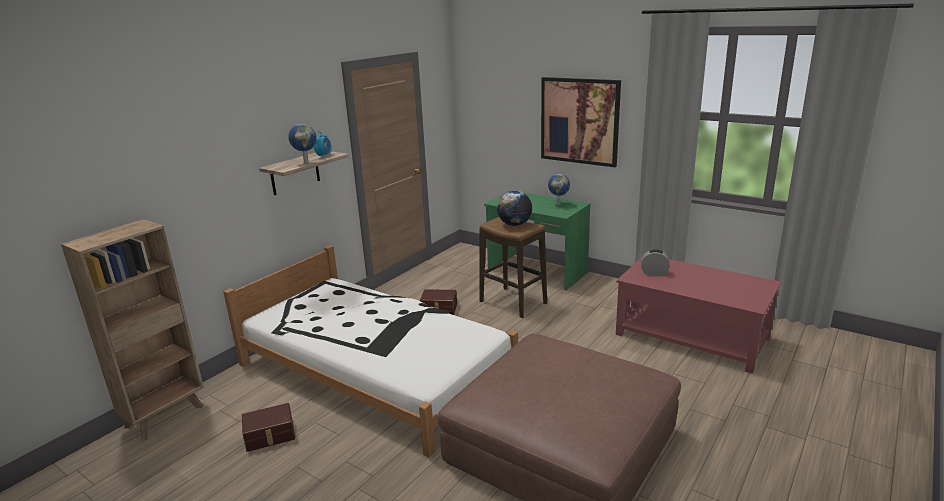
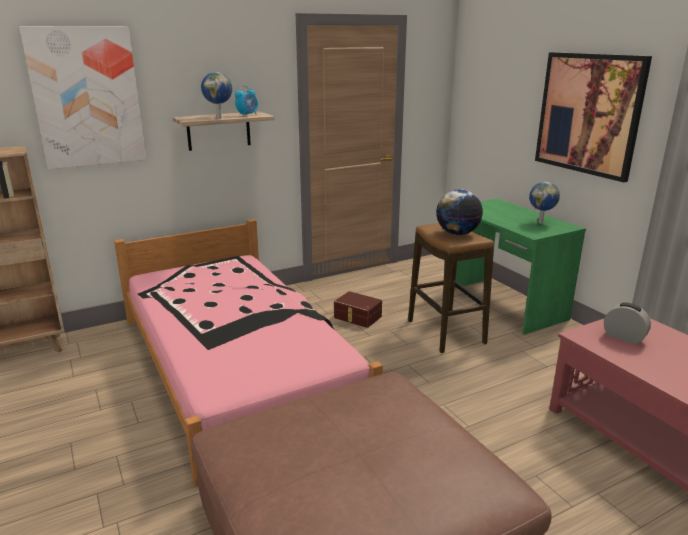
camera: 25 degrees right, 0 degrees up
(190, 163) = (87, 98): none -> picture
(270, 436) = (81, 400): brown storage box -> none
(374, 369) = (235, 363): white bed -> pink bed

